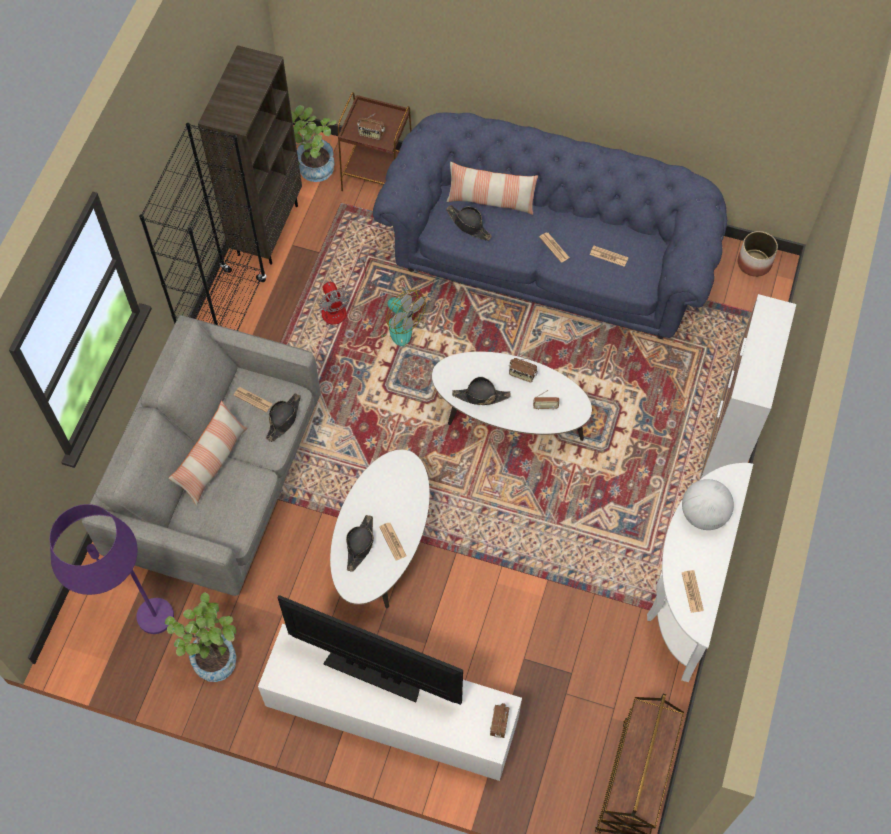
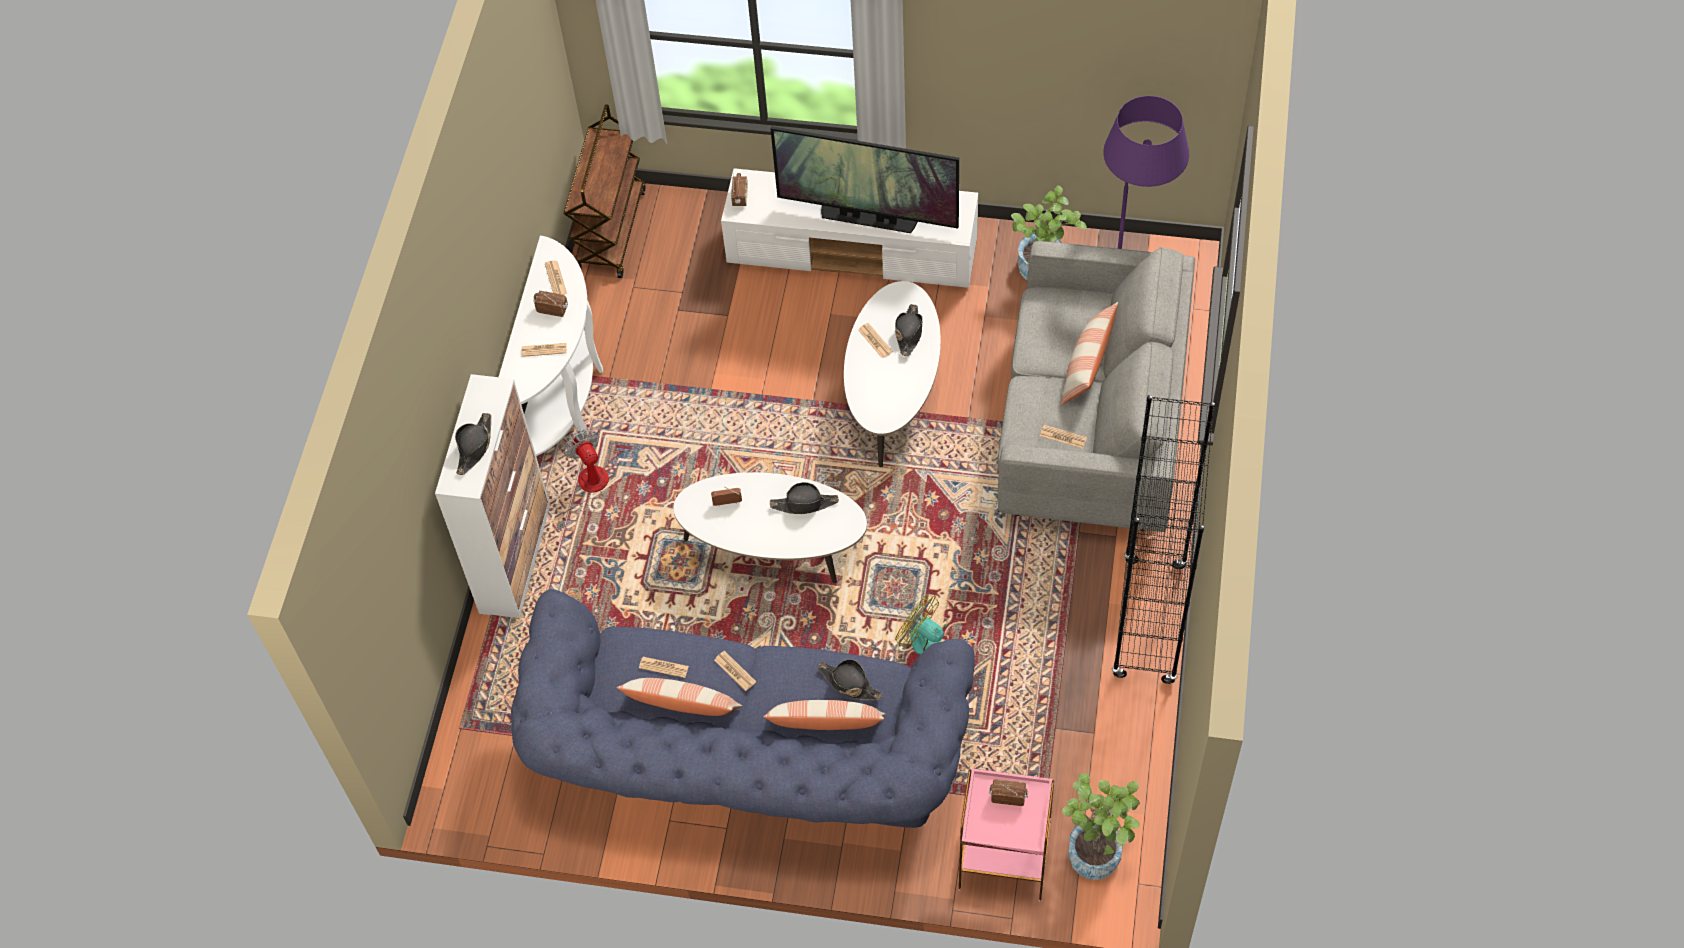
camera: 175 degrees right, 5 degrees down
(267, 229) = (1134, 751): brown bookcase -> none
(284, 419) = (1021, 421): black hat -> black hat (474, 447)
(339, 307) = (1009, 657): fan -> fan (588, 489)
(378, 176) = (1003, 857): brown side table -> pink side table
(522, 374) = (759, 536): radio -> radio (552, 309)
(596, 228) = (682, 706): none -> pillow
(703, 514) = (544, 350): globe -> newspaper
(754, 263) = (472, 802): planter -> none

